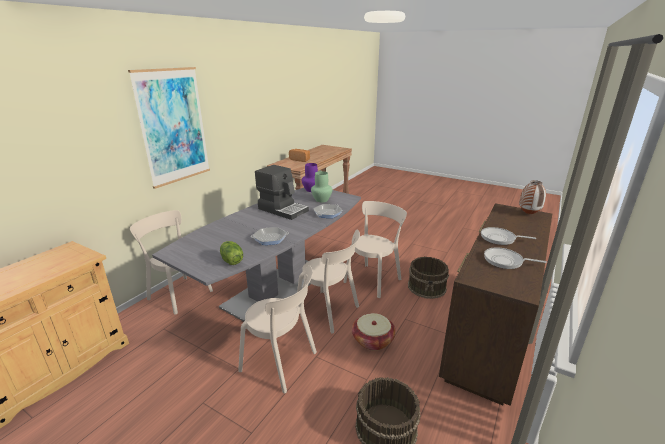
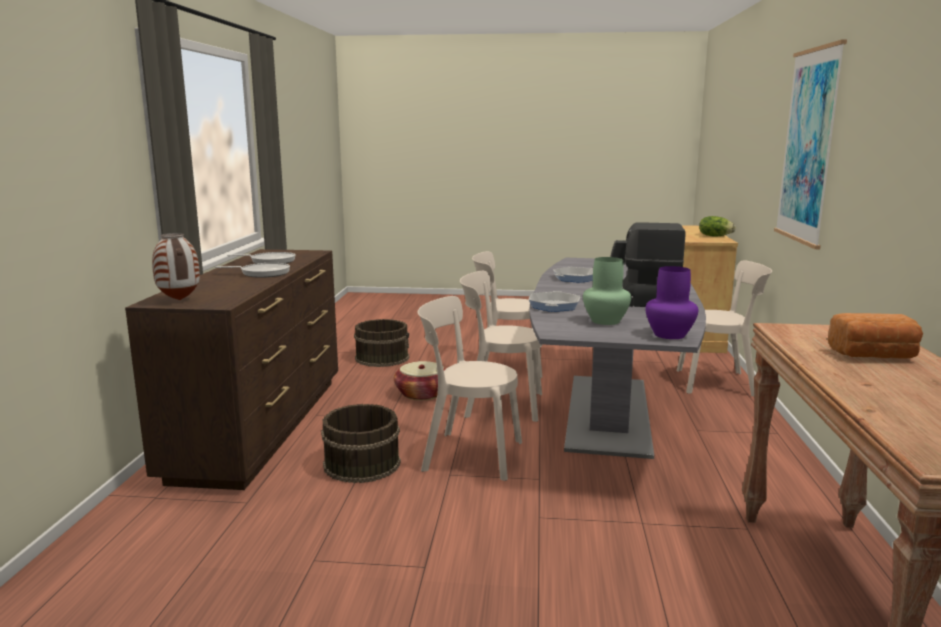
camera: 155 degrees right, 10 degrees down
(231, 261) = (575, 265): lettuce -> lettuce (715, 236)
(374, 279) = (467, 455): beige chair -> beige chair turned 90 degrees clockwise

